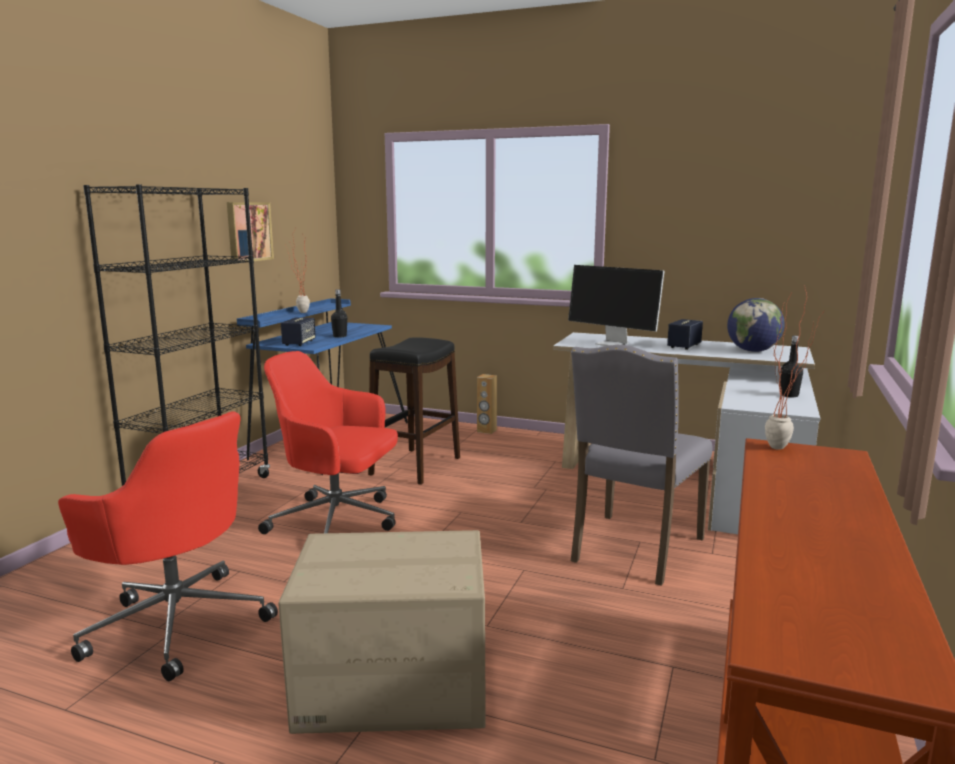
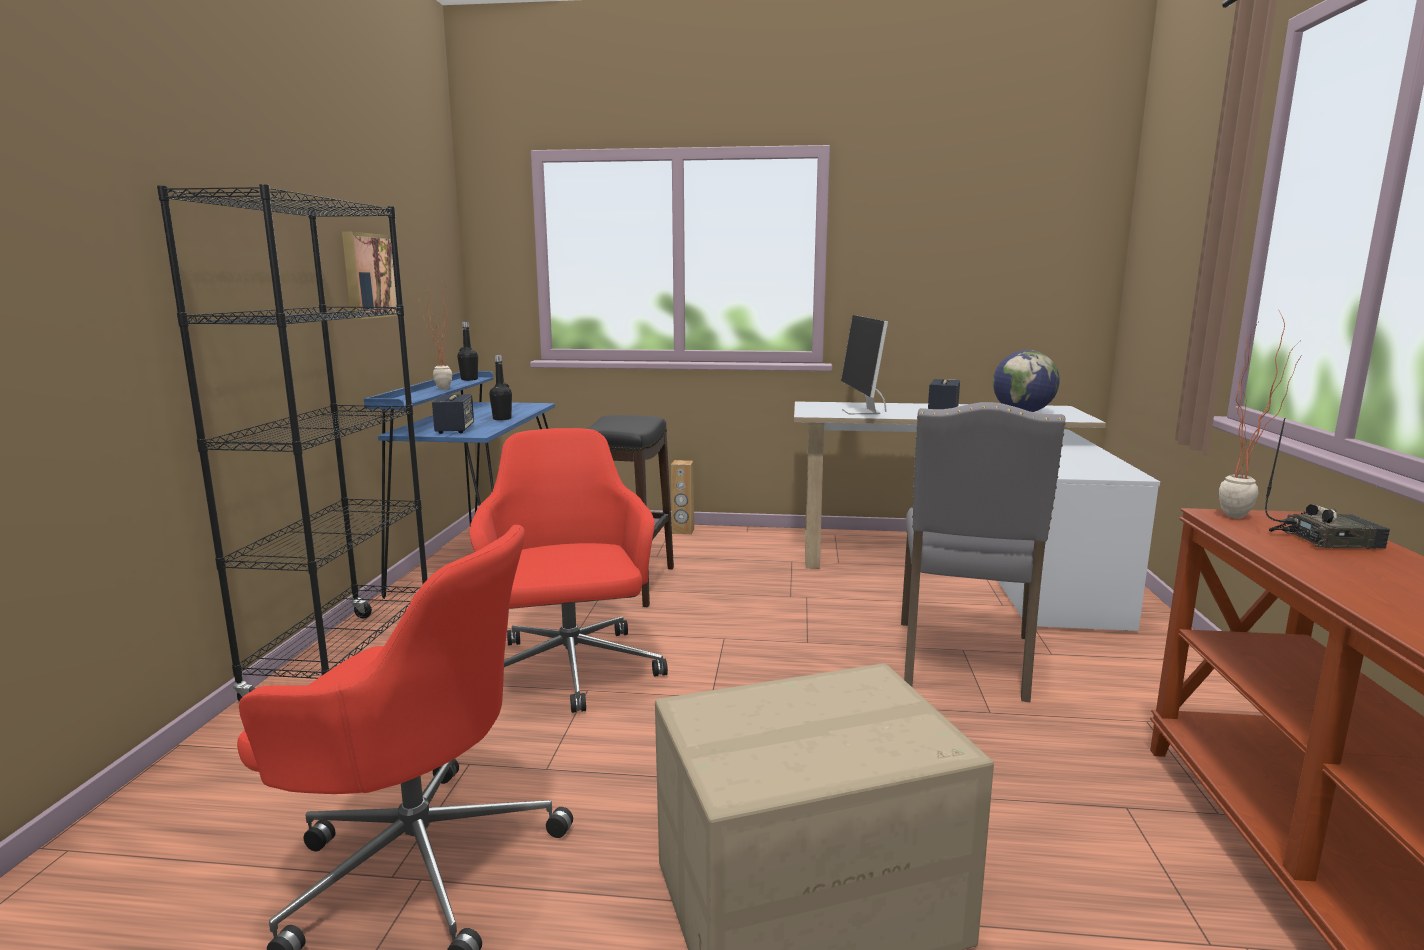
camera: 15 degrees left, 0 degrees up
(337, 523) = (569, 672): red office chair -> red office chair turned 75 degrees clockwise
(613, 344) = (861, 412): monitor -> monitor turned 60 degrees clockwise
(789, 395) = (1095, 459): black bottle -> black bottle (469, 379)
(820, 471) = (1325, 539): none -> radio

